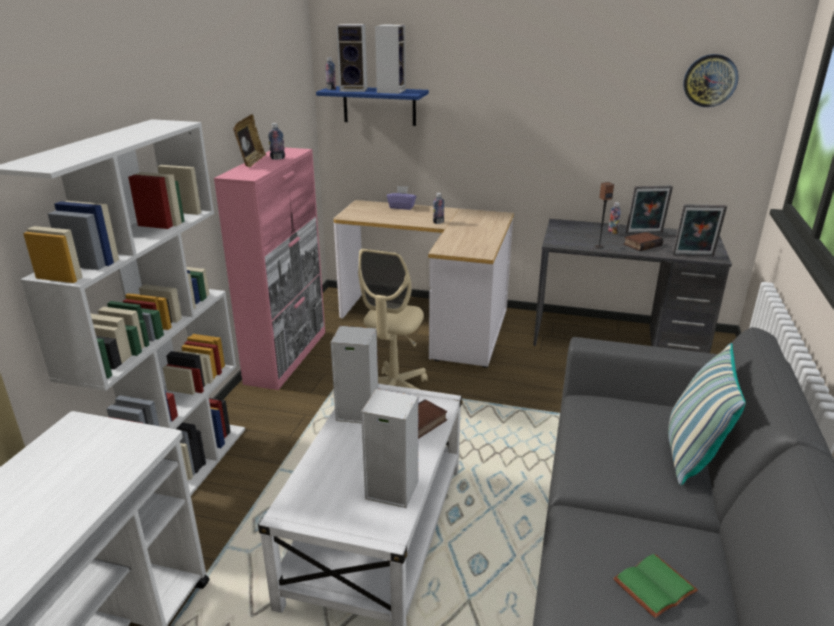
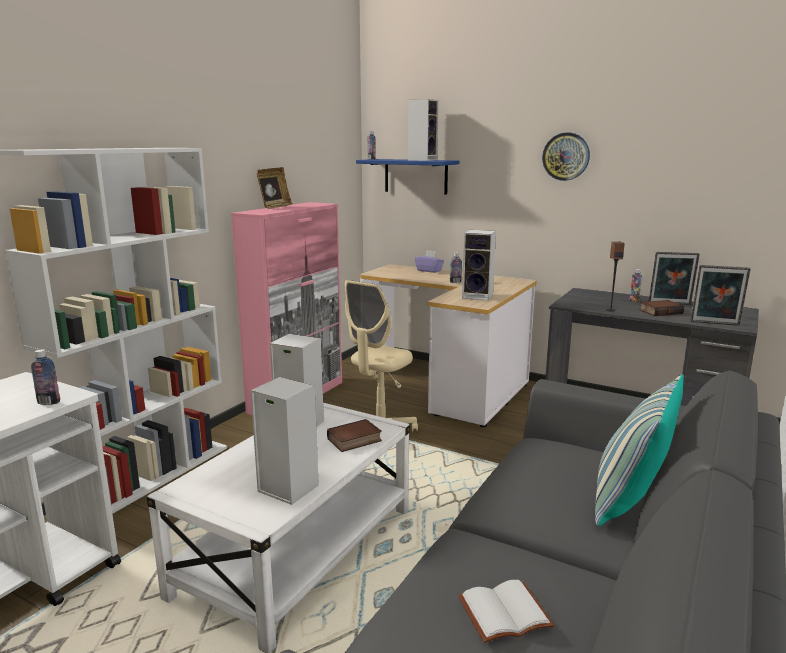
camera: 15 degrees right, 10 degrees down
(278, 158) = (300, 206): bottle -> bottle (49, 402)
(355, 89) = (391, 159): speaker -> speaker (479, 296)
(655, 588) = (504, 615): green book -> white book
(710, 80) = (741, 144): wall clock -> wall clock (566, 156)

